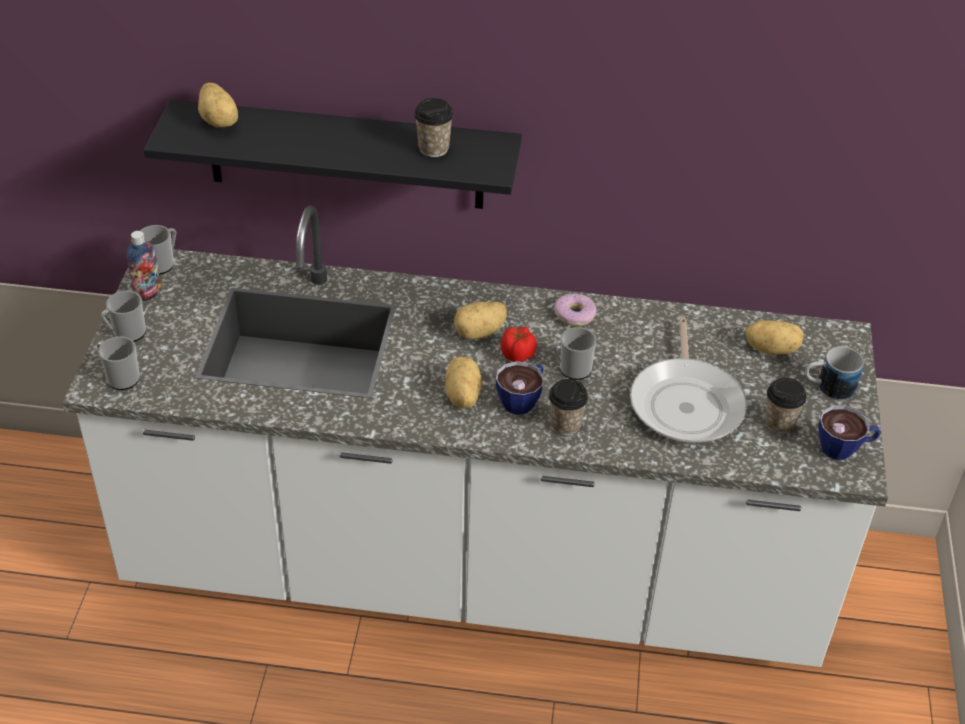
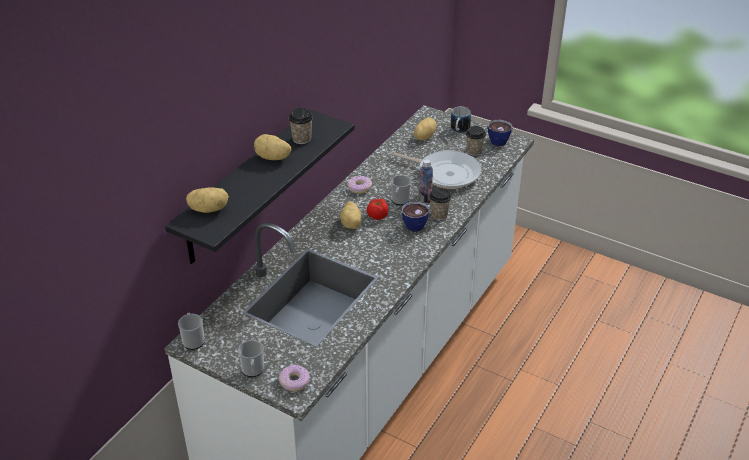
camera: 65 degrees left, 5 degrees down
(120, 377) = (294, 381): mug -> donut
(148, 293) = (220, 352): bottle -> bottle (425, 198)
(461, 396) = (397, 244): potato -> potato (273, 158)

